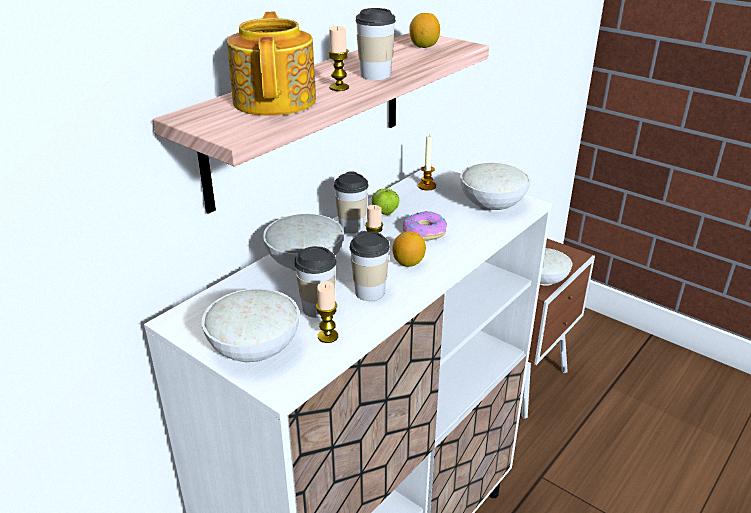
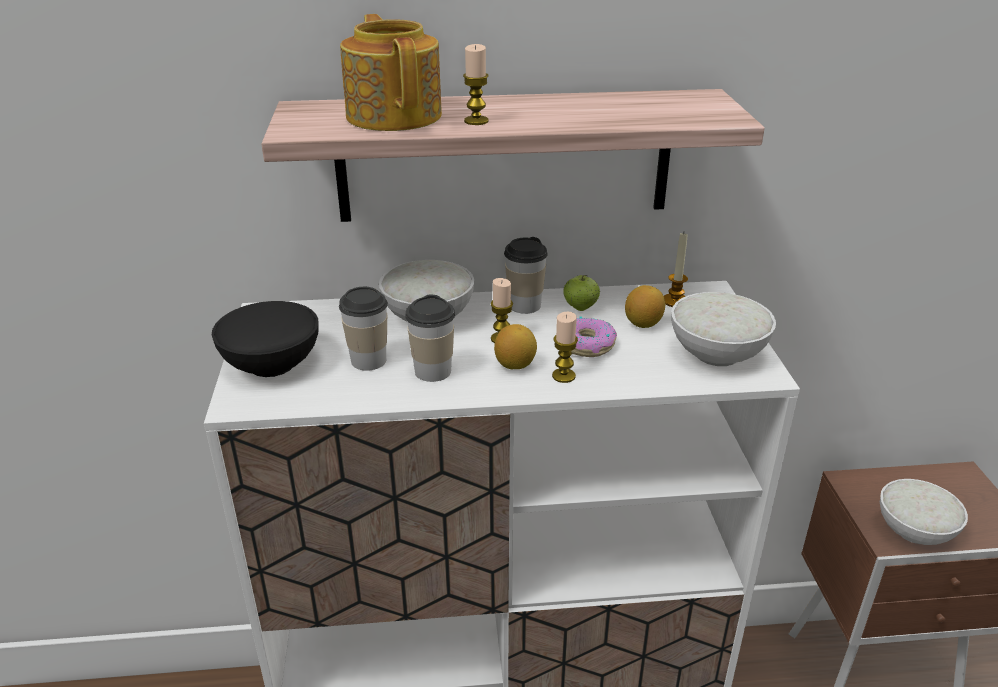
camera: 45 degrees right, 0 degrees up
(253, 347) = (272, 363): white bowl -> black bowl
(276, 100) = (395, 115): teapot -> teapot turned 60 degrees counterclockwise
(328, 336) = (335, 387): candle -> candle (563, 376)
(375, 75) = (542, 120): cup -> none
(424, 46) = (678, 107): lemon -> lemon (643, 324)

